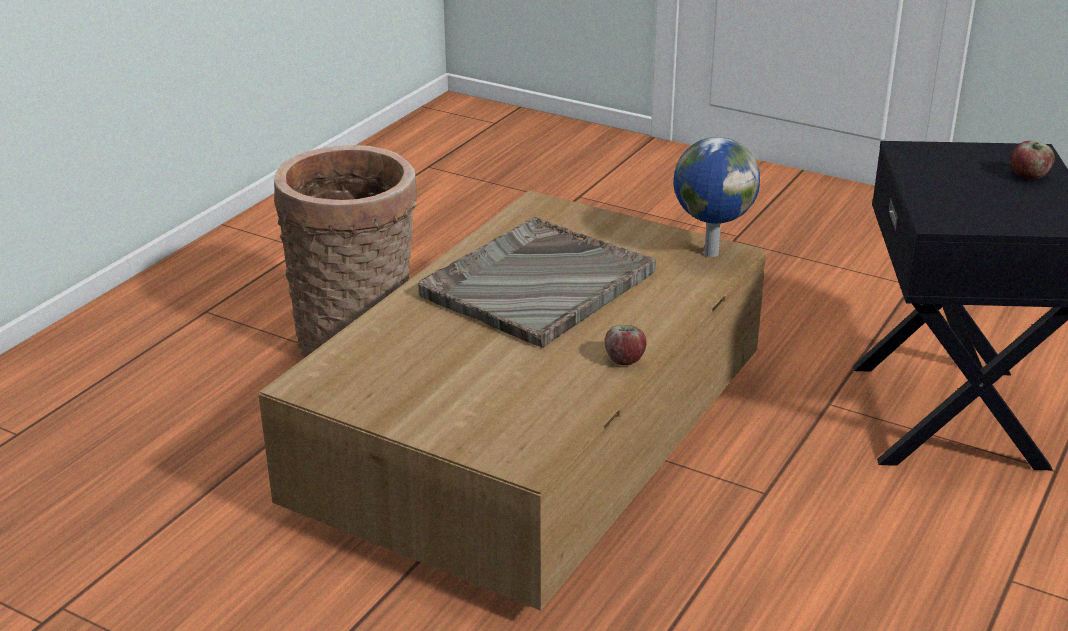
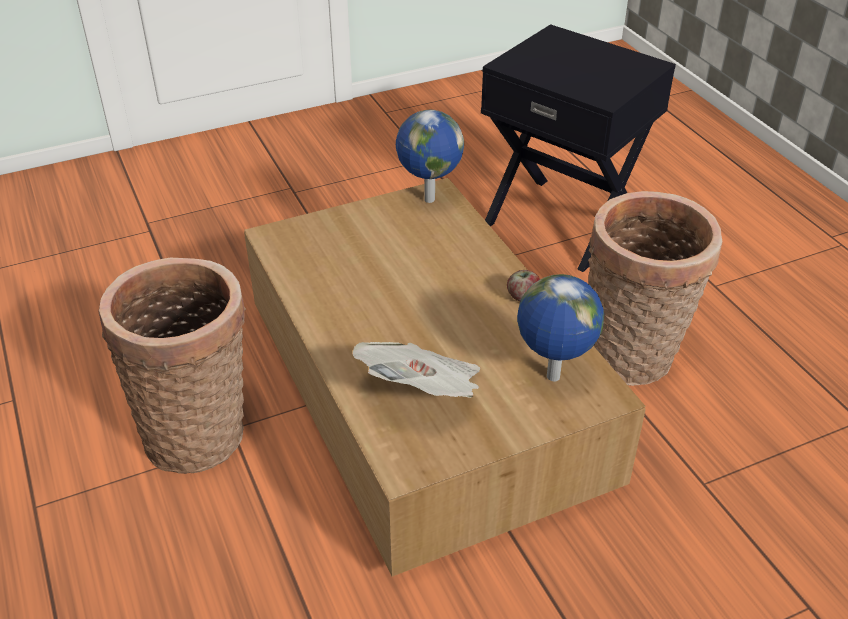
camera: 55 degrees left, 10 degrees up
(413, 357) = (423, 392): none -> newspaper
(517, 420) = (552, 377): none -> globe
(536, 284) = (385, 289): grey tray -> none
(777, 557) = (632, 357): none -> basket
(1029, 176) = (583, 49): apple -> none

